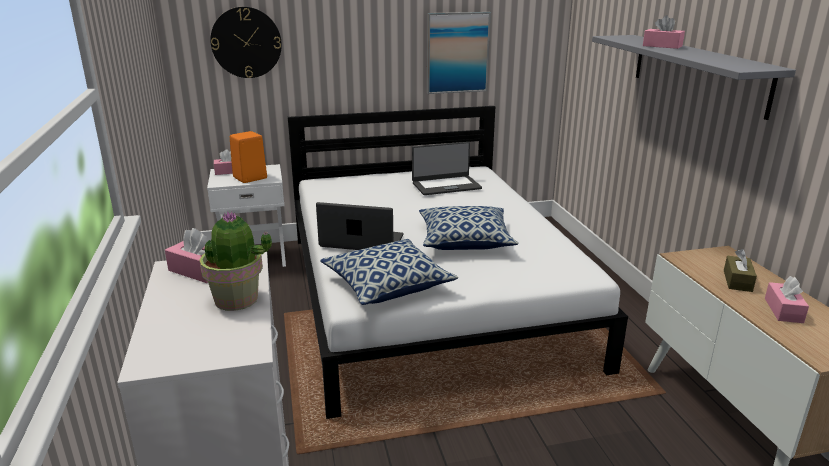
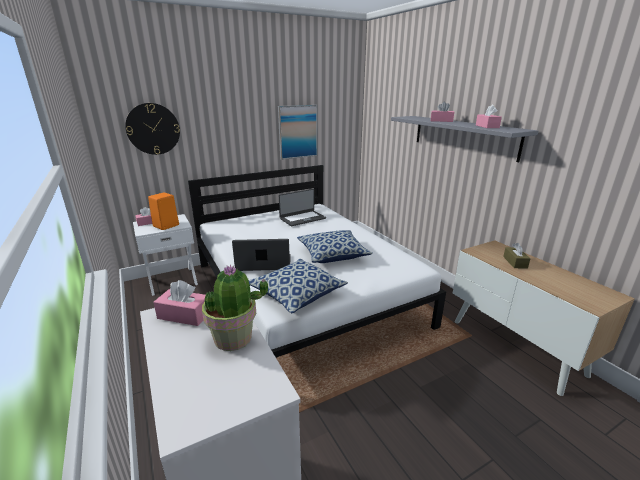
camera: 15 degrees left, 0 degrees up
(783, 310) = (552, 278): pink tissue box -> pink tissue box (487, 126)

